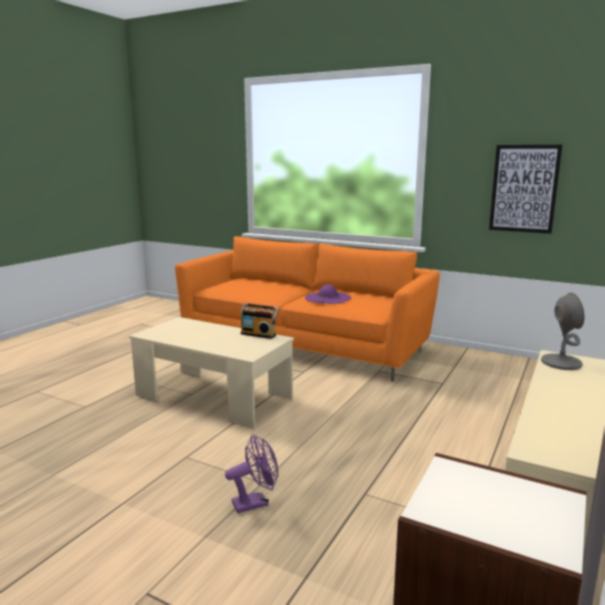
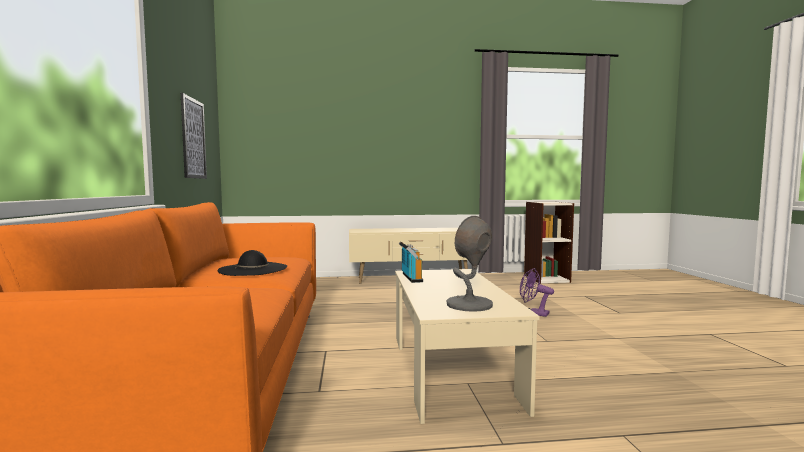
camera: 125 degrees left, 10 degrees down
(327, 298) = (253, 269): purple hat -> black hat
(561, 362) = (366, 231): grey table lamp -> grey table lamp (469, 304)

